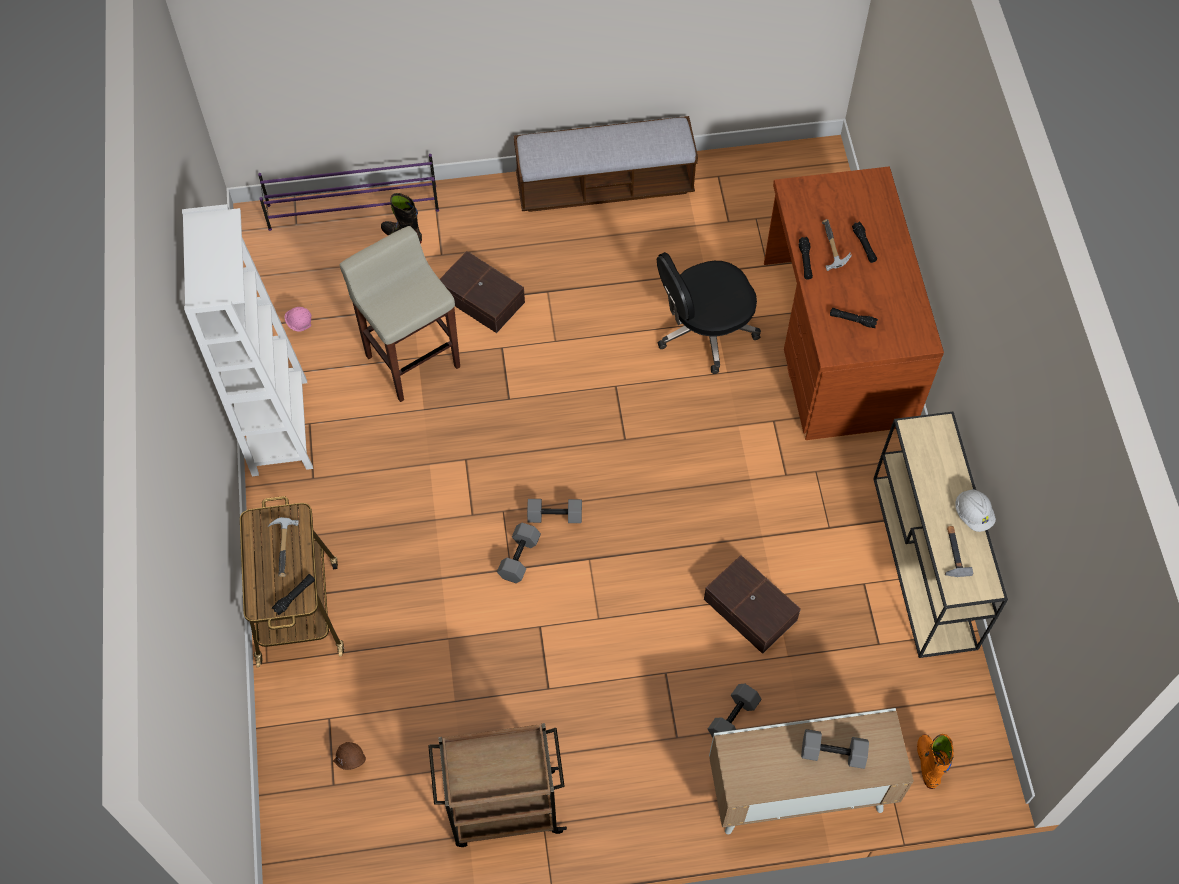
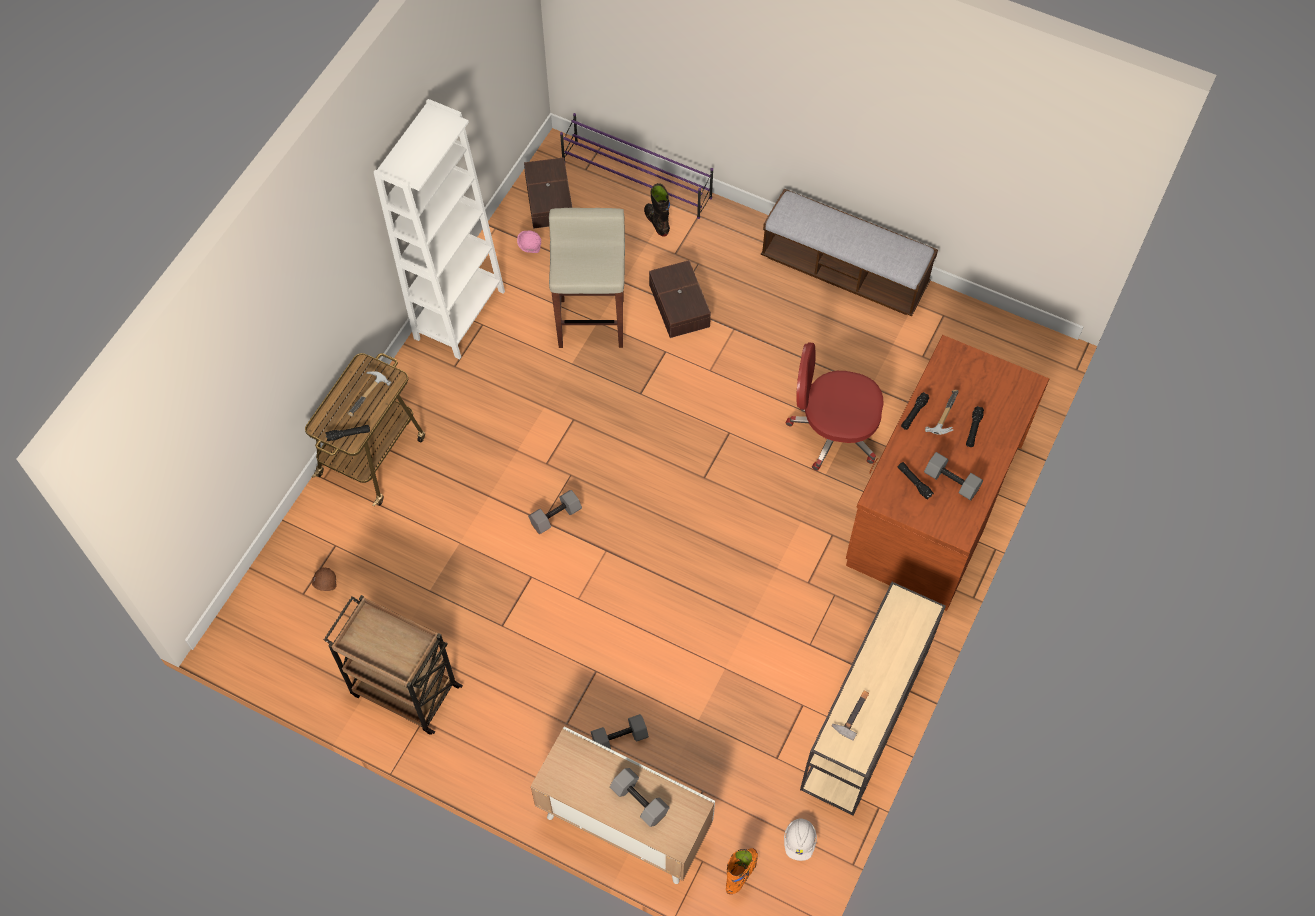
camera: 35 degrees right, 0 degrees up
(555, 515) = (606, 502): grey dumbbell -> grey dumbbell (952, 481)
(704, 331) = (833, 431): black office chair -> red office chair
(749, 611) = (696, 667): brown storage box -> brown storage box (548, 201)
(973, 514) = (893, 695): white hard hat -> white hard hat (799, 842)

